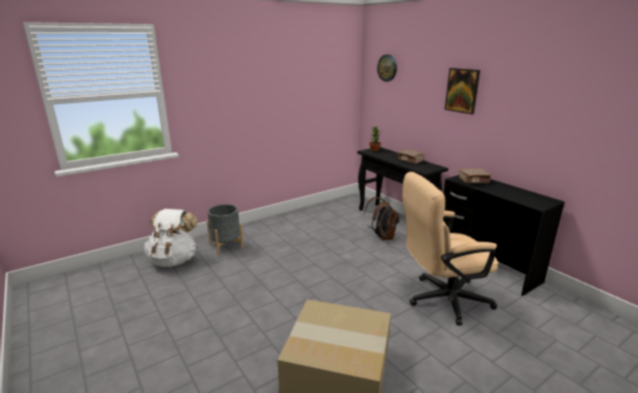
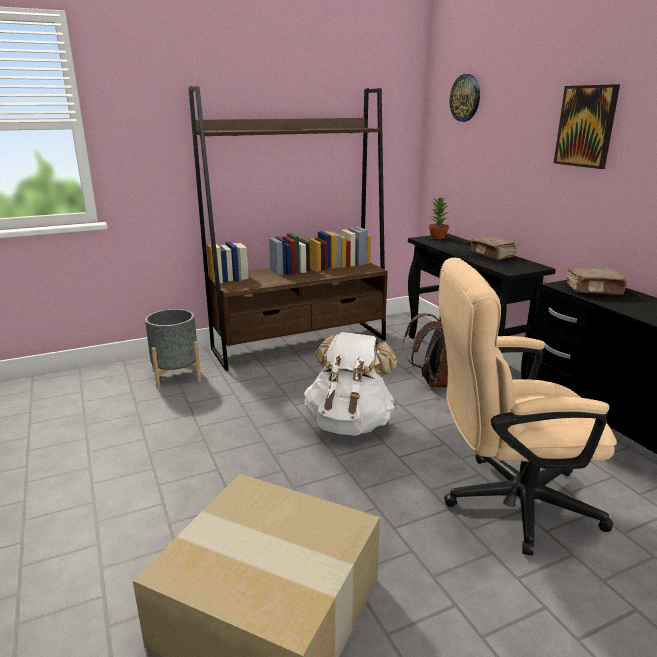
camera: 10 degrees right, 0 degrees up
(174, 260) = (89, 390): white backpack -> white backpack (350, 423)
(295, 219) = (300, 344): none -> brown bookcase

